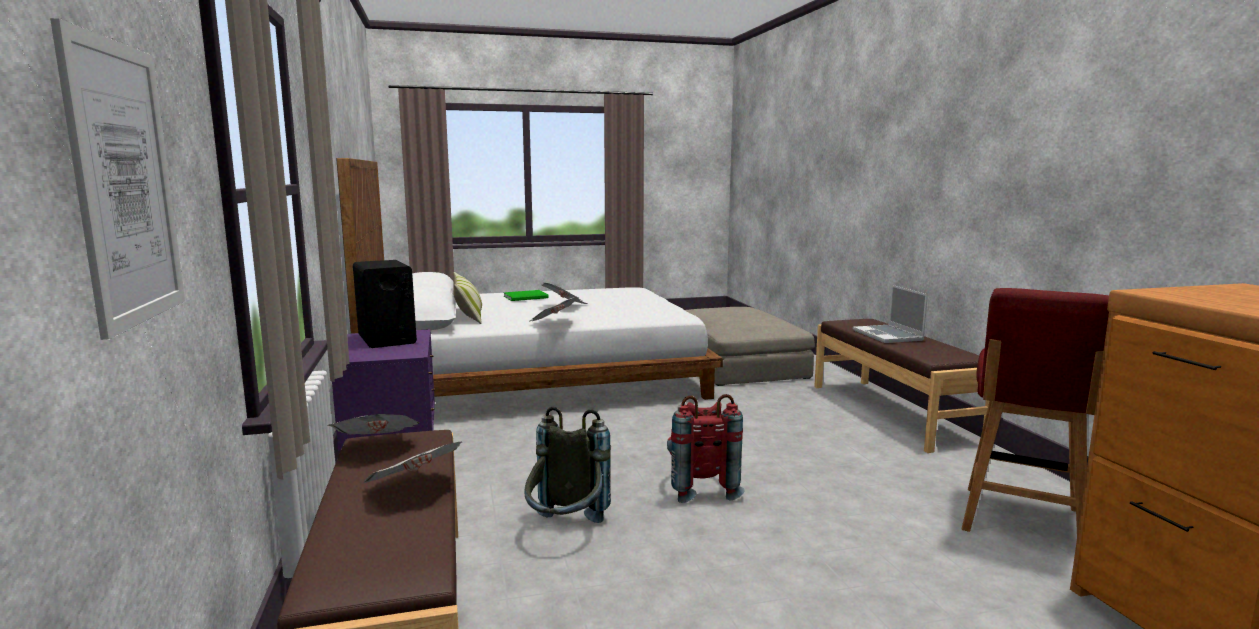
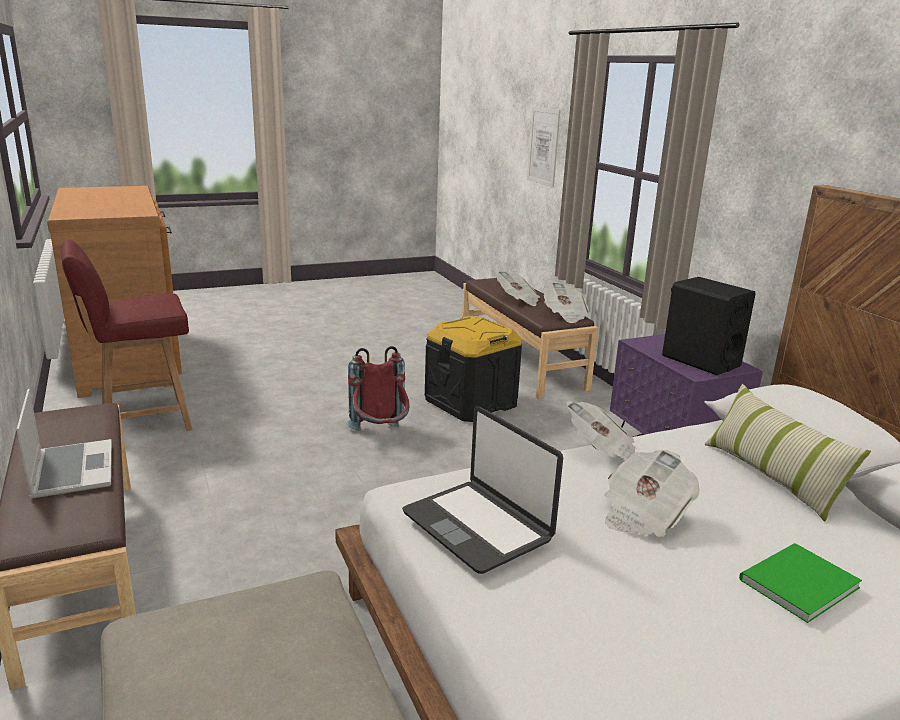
camera: 170 degrees right, 10 degrees up
(566, 531) = (470, 402): grey backpack -> black storage box
(649, 304) = (478, 526): none -> laptop
(1021, 521) = (143, 420): red chair -> red chair turned 135 degrees counterclockwise

